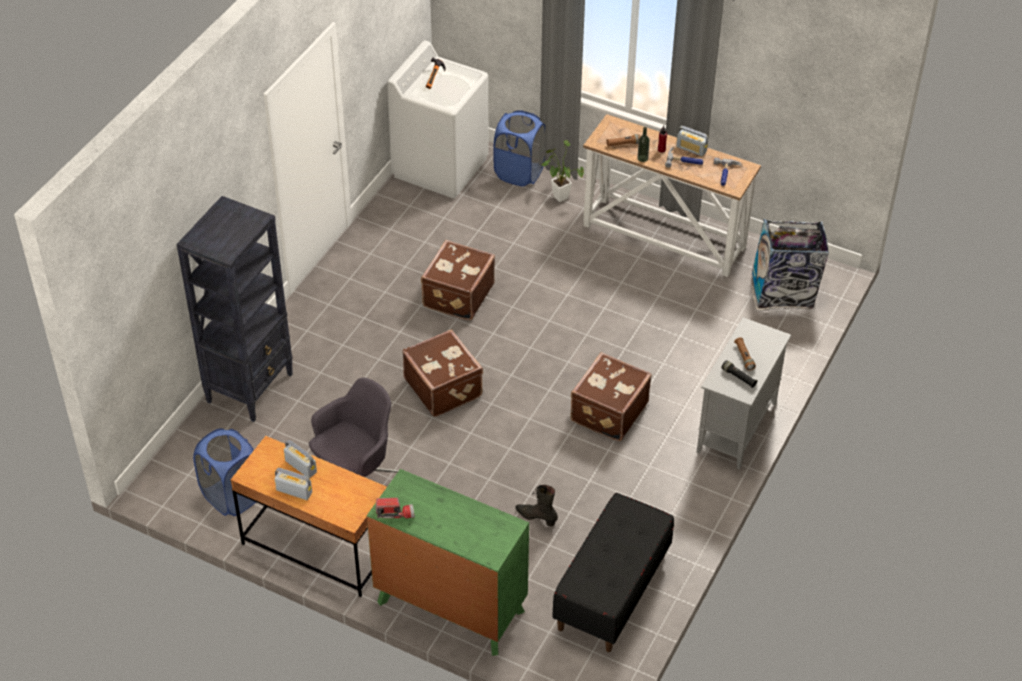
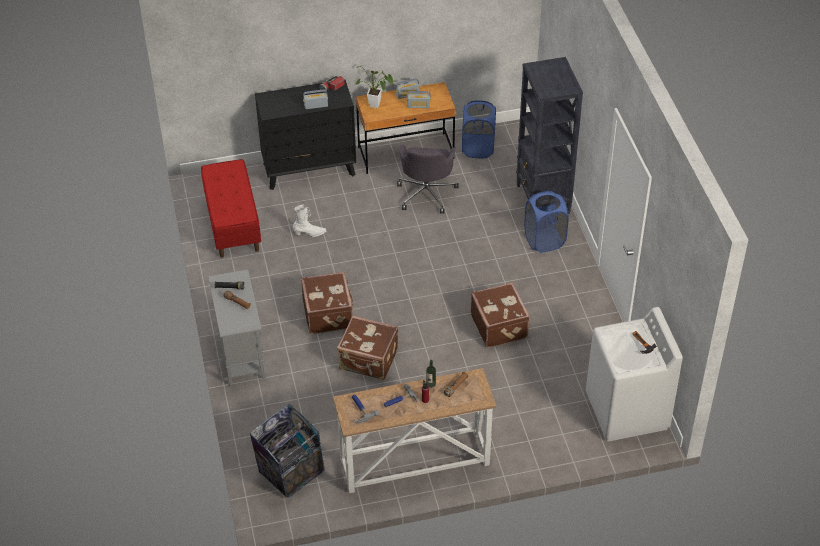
camera: 140 degrees right, 0 degrees up
(444, 387) = (439, 267): brown suitcase -> brown suitcase (368, 360)
(450, 606) = (309, 169): green dresser -> black dresser
(519, 173) = (570, 445): blue laundry basket -> blue laundry basket (544, 240)
(536, 517) = (310, 233): black boot -> white boot
(559, 195) = (522, 445): potted plant -> potted plant (377, 105)
(612, 592) = (232, 223): black bench -> red bench
(691, 149) = (405, 415): radio -> radio (316, 105)

